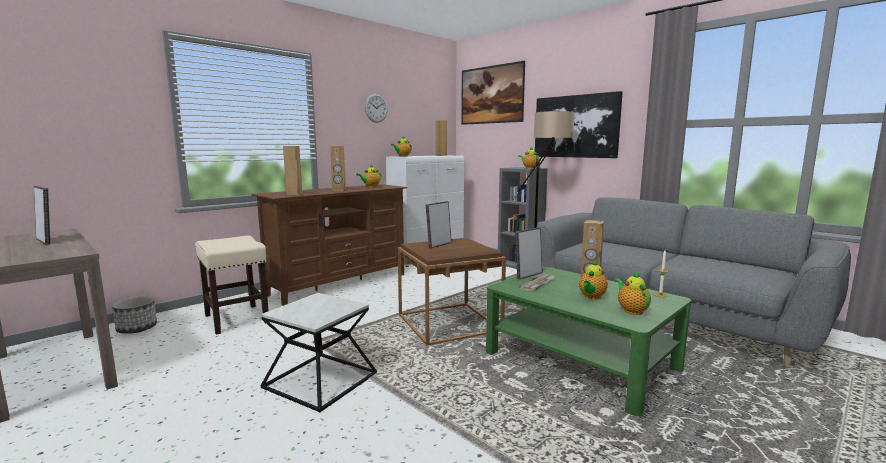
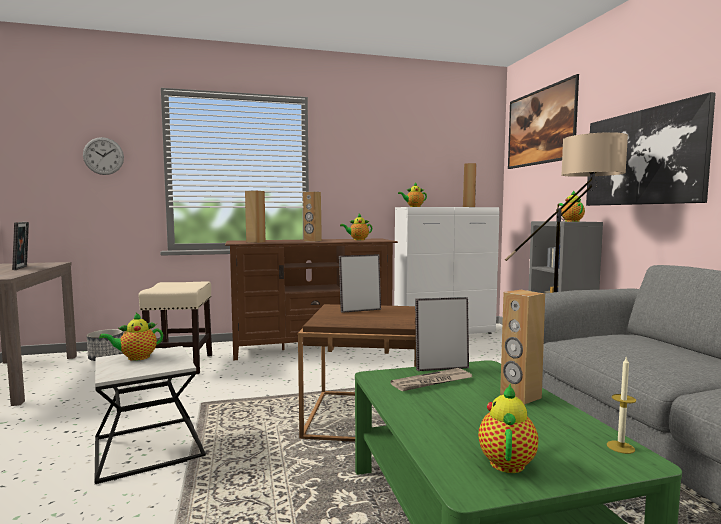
camera: 30 degrees right, 5 degrees down
(376, 108) = (386, 152): wall clock -> wall clock (103, 156)
(591, 297) = (477, 420): teapot -> teapot (136, 358)

